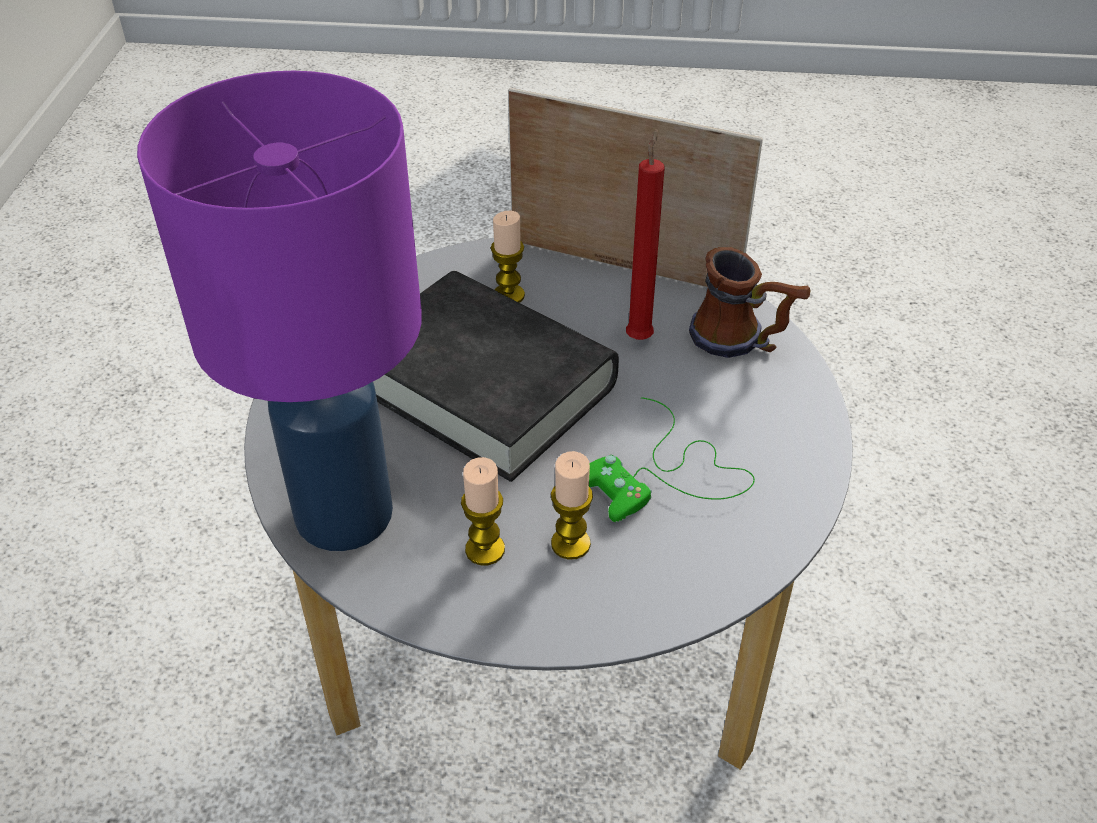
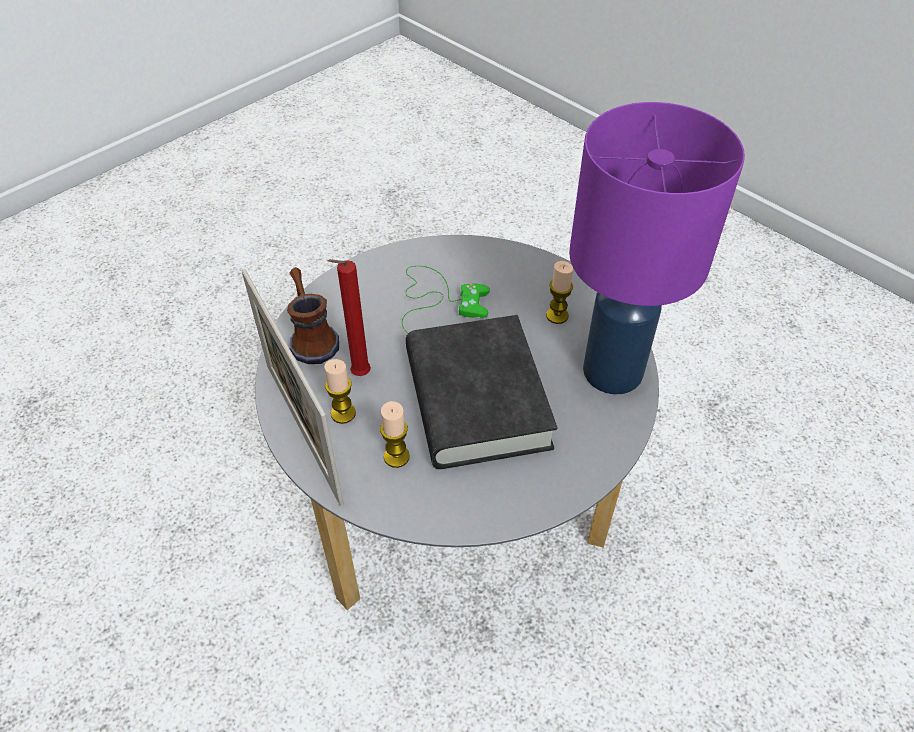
camera: 140 degrees left, 5 degrees up
(570, 544) = (516, 296): candle -> candle (343, 413)

